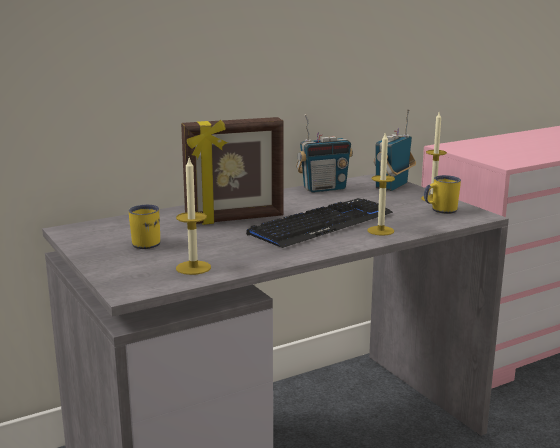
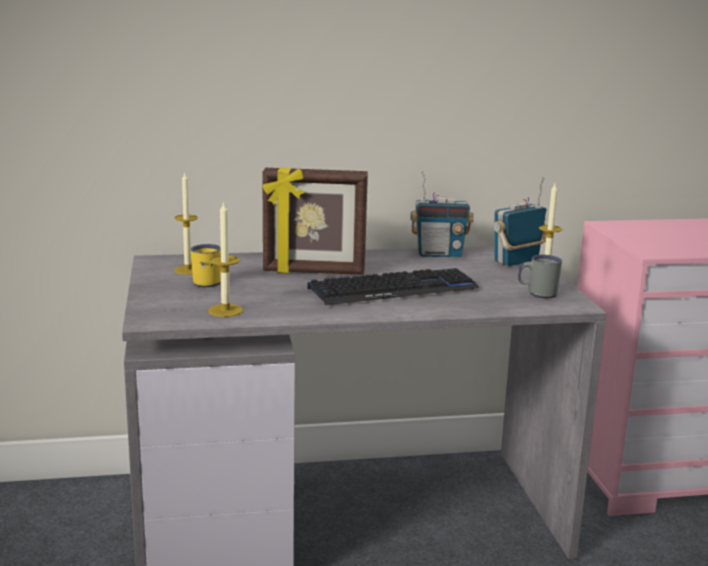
camera: 20 degrees right, 0 degrees up
(380, 231) = (446, 304): candle -> candle (187, 270)
(440, 210) = (537, 293): yellow mug -> grey mug

